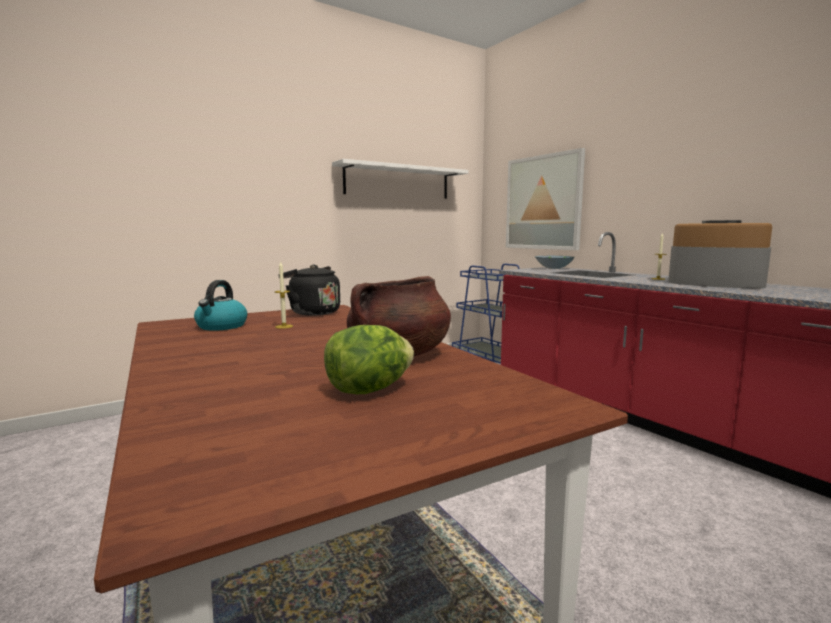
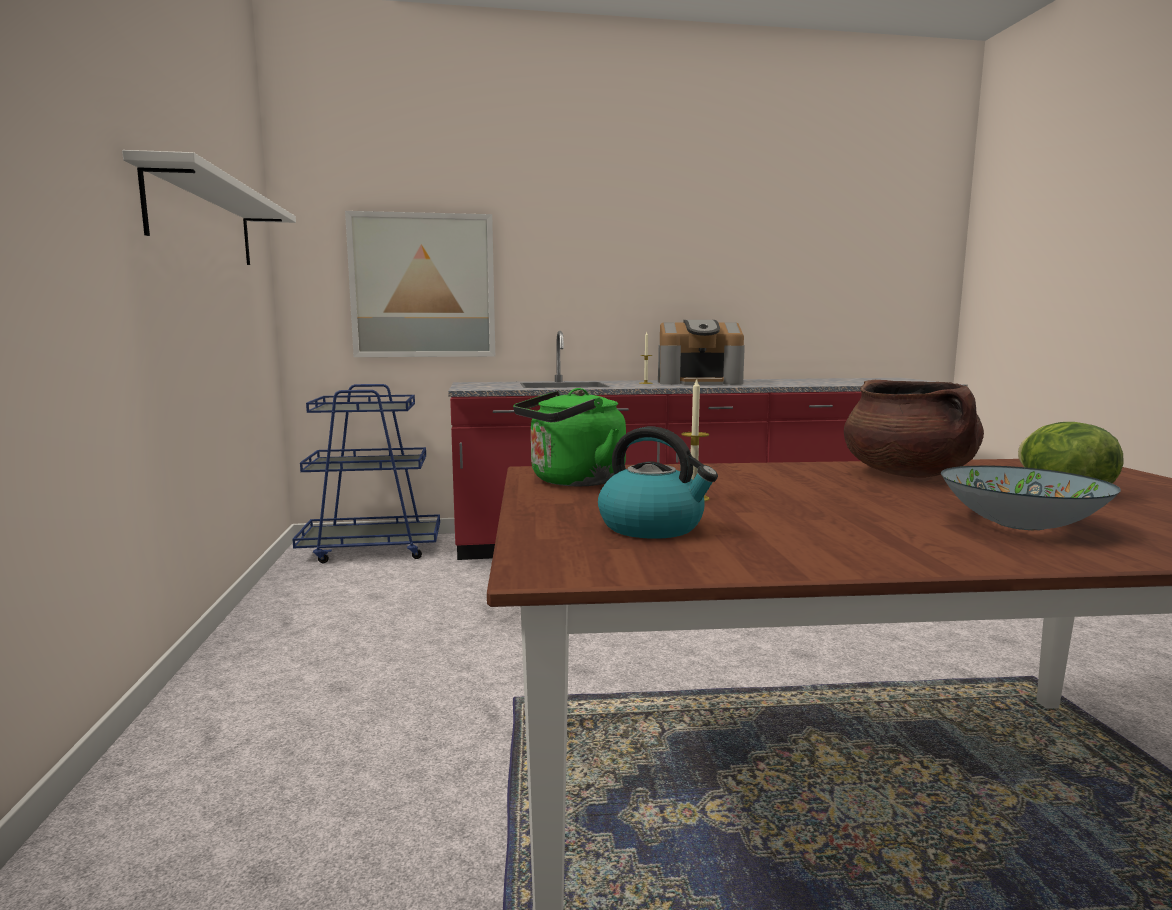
camera: 65 degrees left, 0 degrees up
(312, 312) = (572, 481): black kettle -> green kettle
(554, 268) = (481, 383): bowl -> bowl (1019, 525)
(714, 283) = (699, 382): coffee machine -> coffee machine turned 150 degrees counterclockwise

